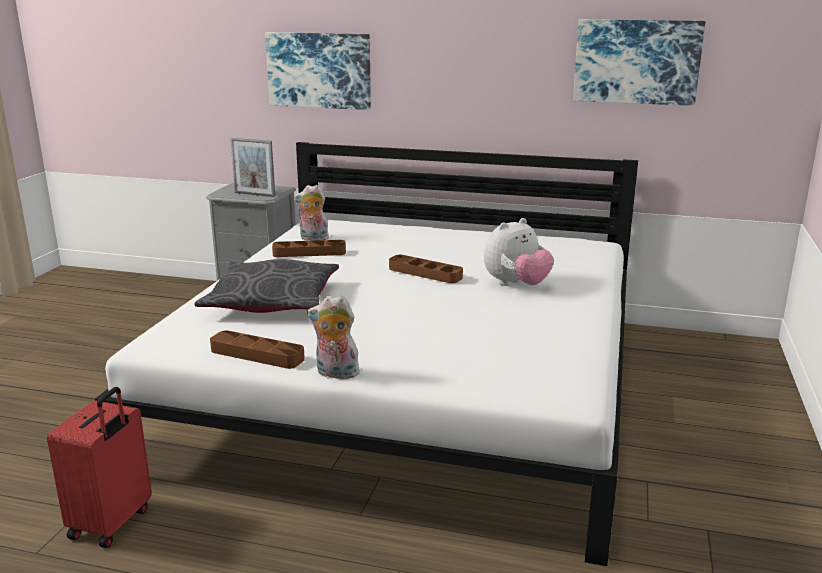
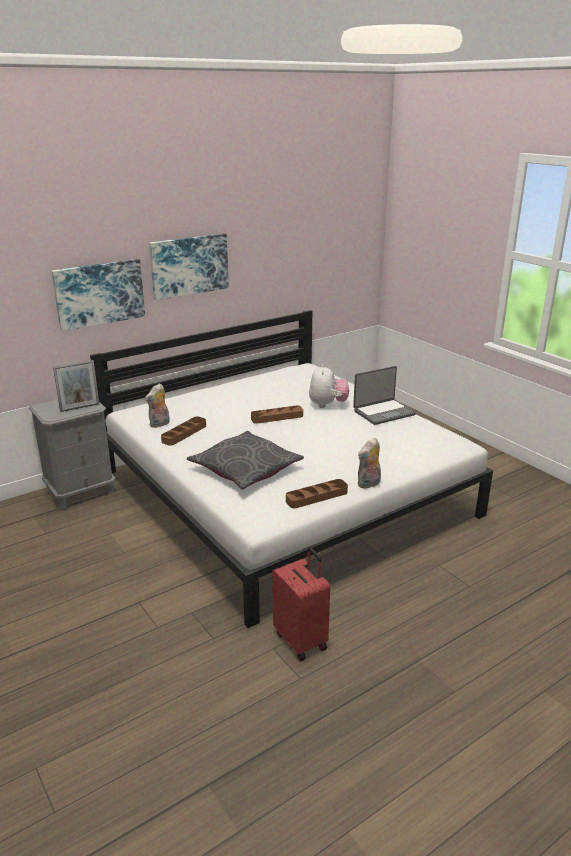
camera: 50 degrees left, 5 degrees up
(565, 319) = (383, 412): none -> laptop
(636, 61) = (302, 250): picture -> picture (189, 265)

